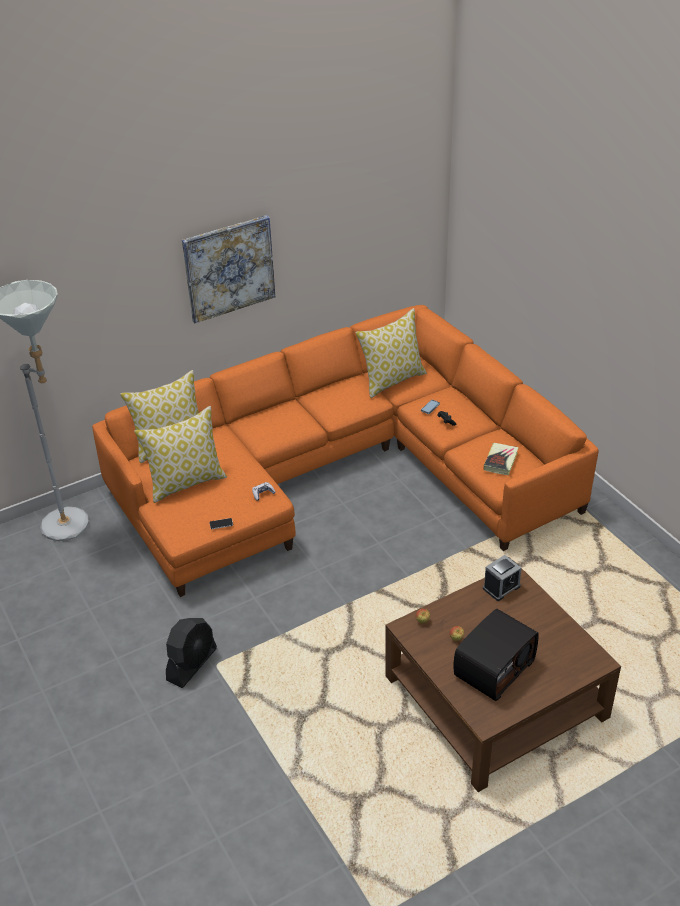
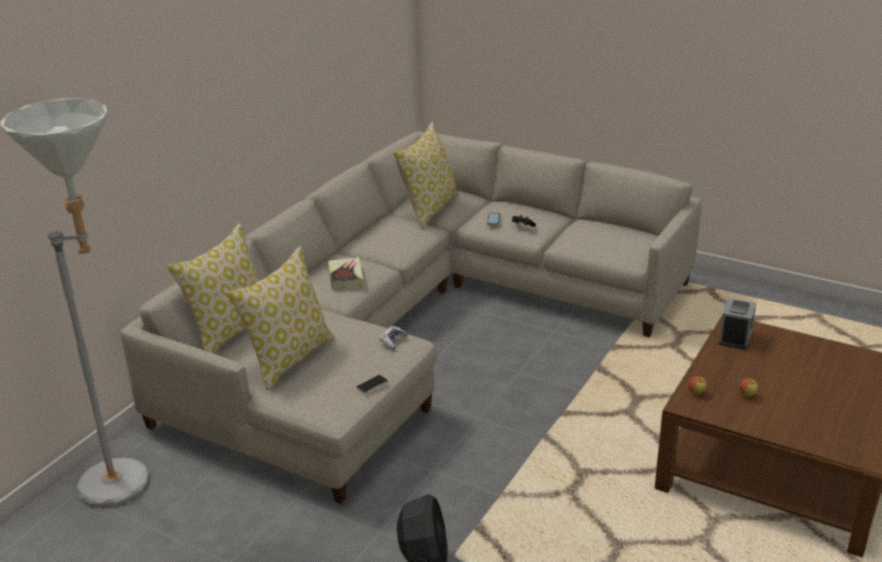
camera: 30 degrees left, 10 degrees down
(229, 268) = (242, 95): picture -> none
(340, 473) = (415, 325): orange sofa -> beige sofa
(493, 668) = (812, 406): radio -> none
(500, 461) = (611, 241): book -> book (345, 276)

